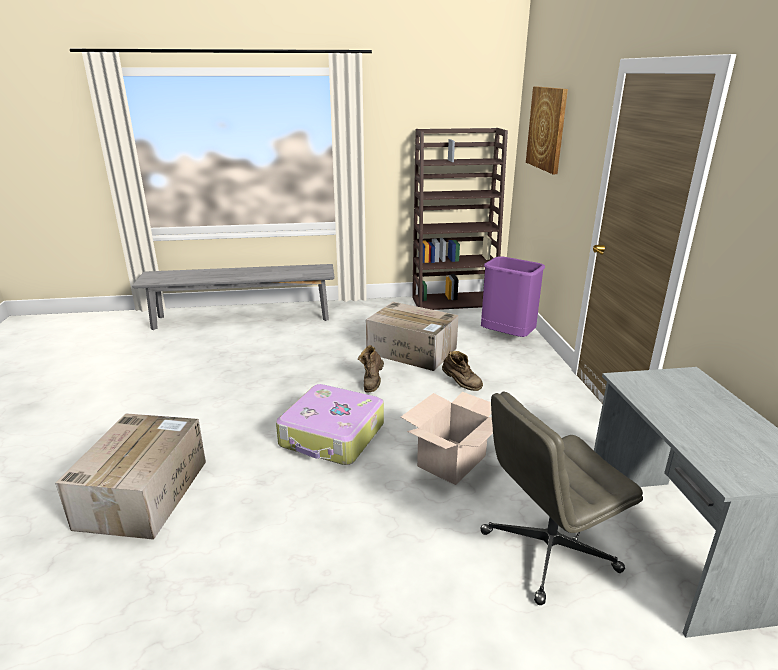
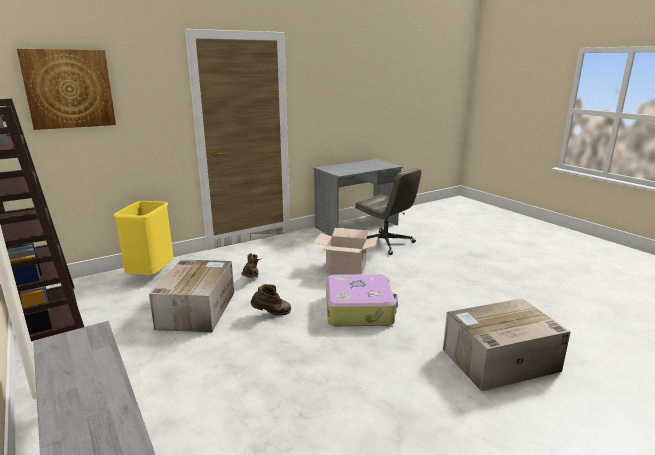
camera: 115 degrees left, 5 degrees down
(506, 337) = (151, 274): purple trash can -> yellow trash can

